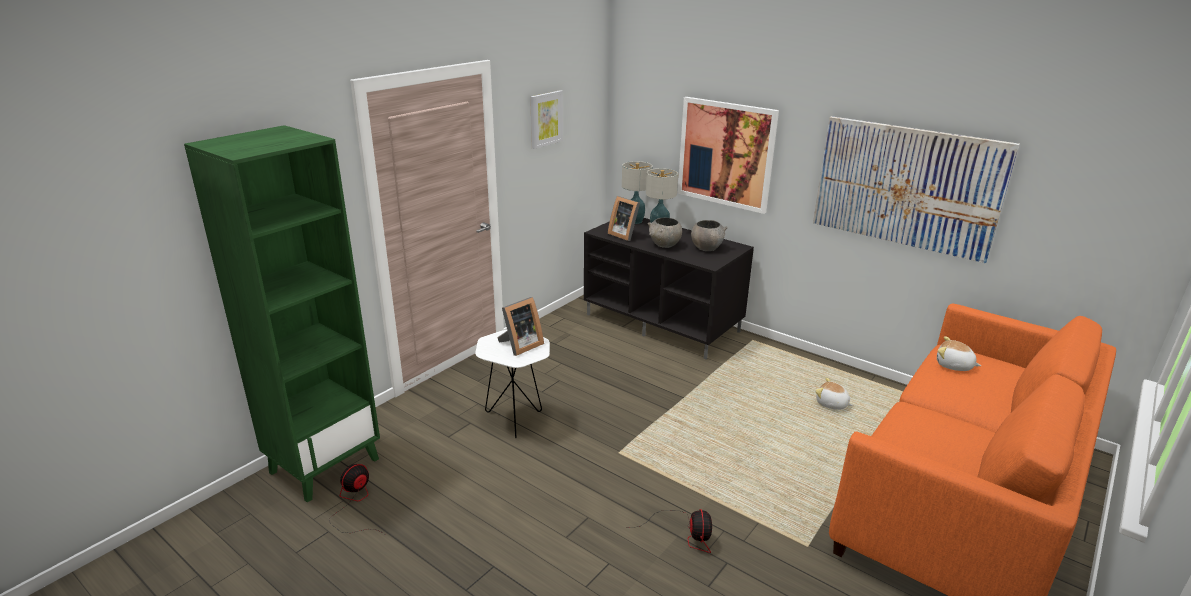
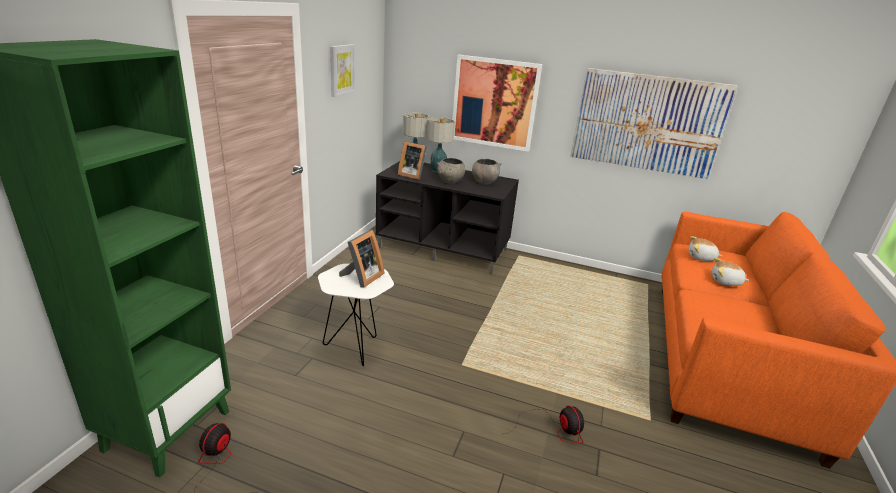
camera: 20 degrees left, 0 degrees up
(831, 404) = (600, 298): plush toy -> plush toy (726, 282)

